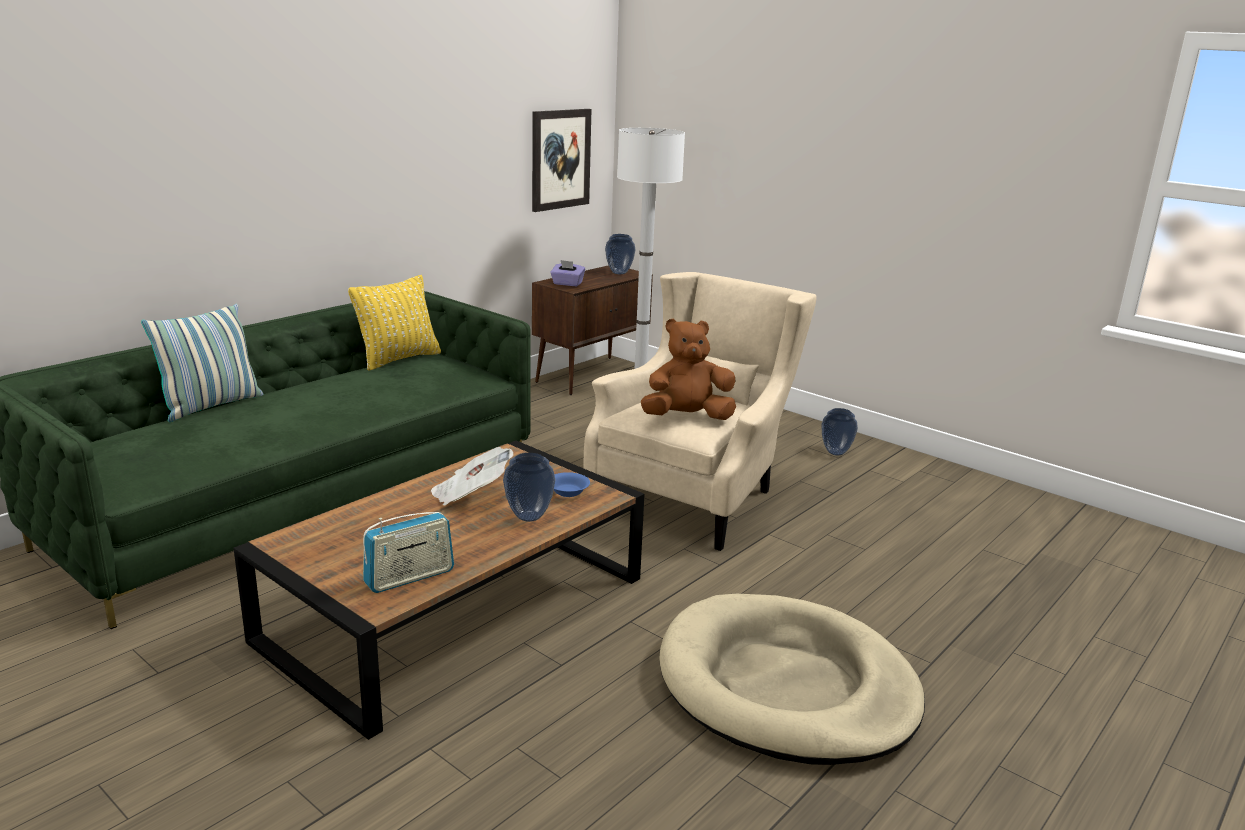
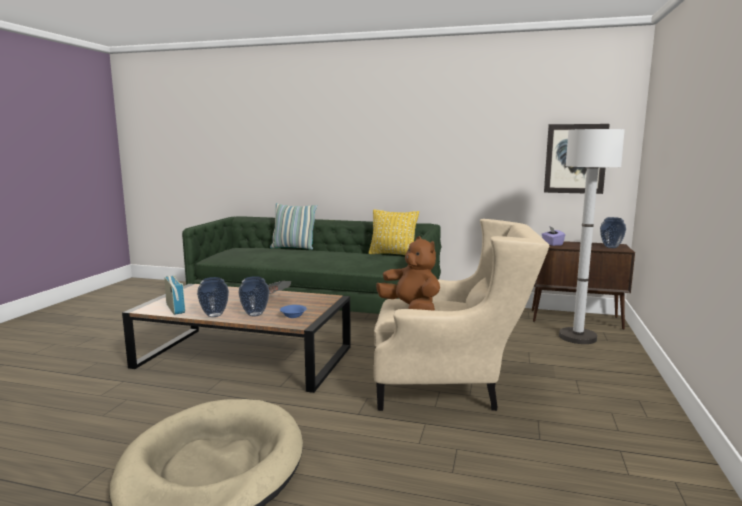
camera: 65 degrees right, 10 degrees down
(409, 577) = (175, 308): radio -> radio turned 150 degrees counterclockwise
(836, 452) = (627, 427): vase -> vase (215, 315)

